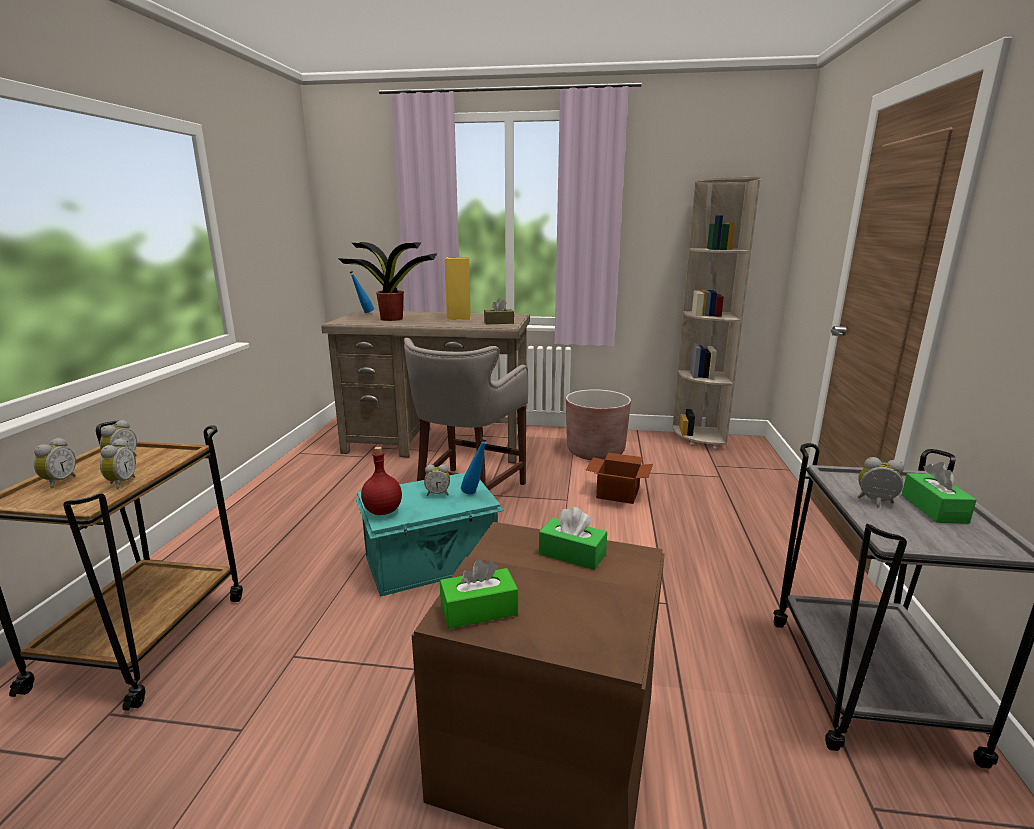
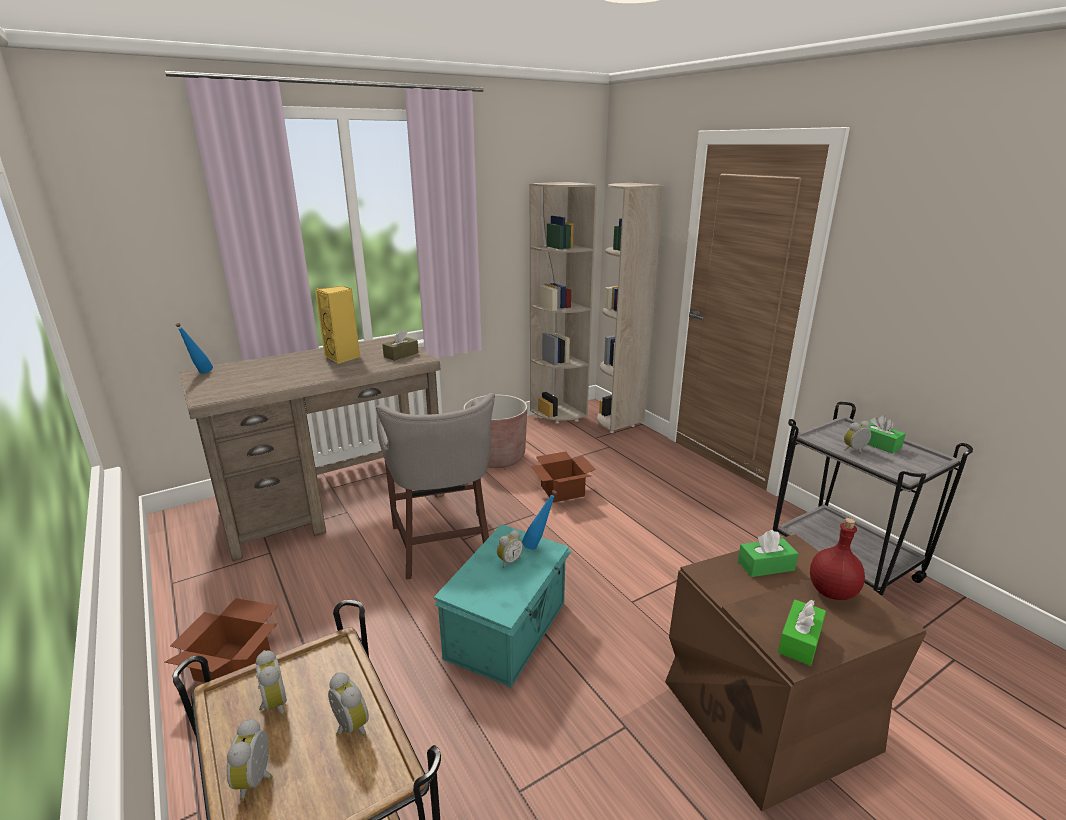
camera: 40 degrees left, 5 degrees up
(58, 482) = (258, 779): alarm clock -> alarm clock turned 150 degrees counterclockwise
(269, 503) = (235, 664): none -> cardboard box
(383, 511) = (492, 603): red bottle -> red bottle (832, 591)
(390, 318) = (263, 376): potted plant -> none
(756, 461) = (616, 424): none -> beige bookcase

